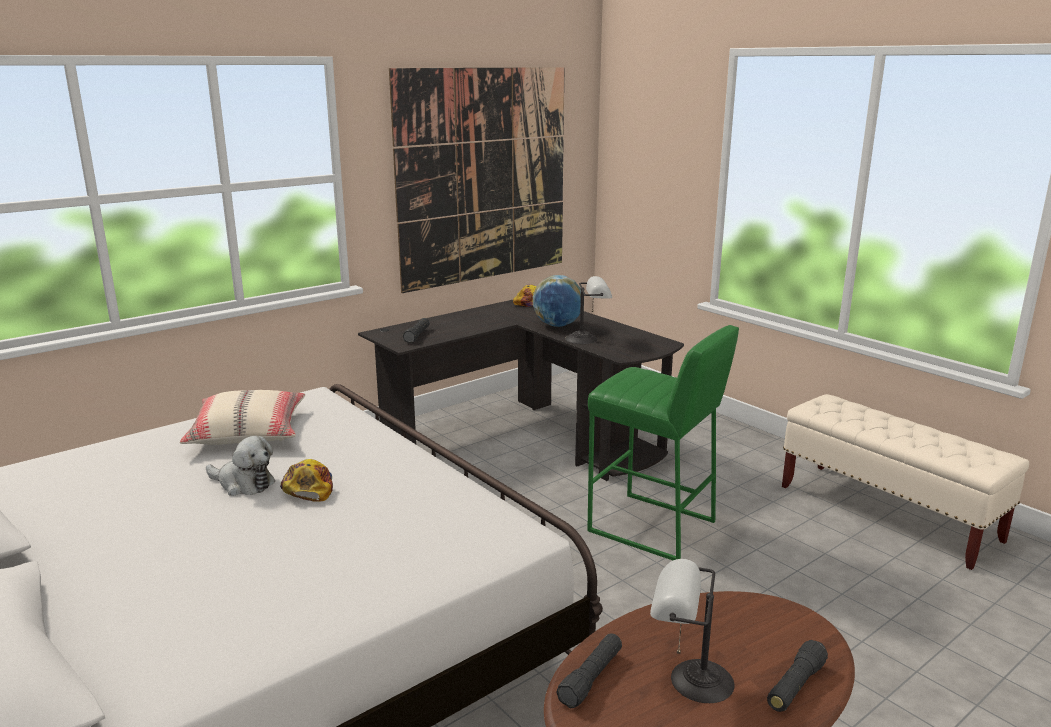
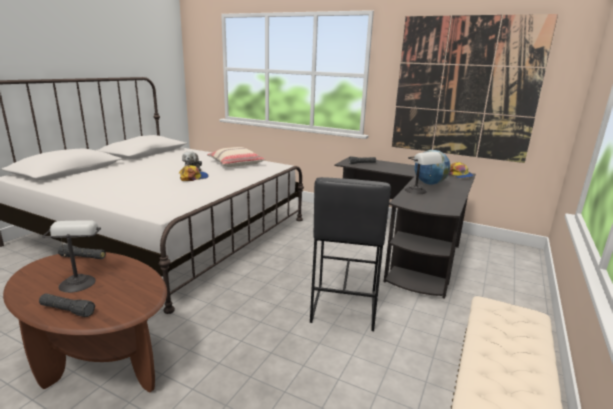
camera: 65 degrees right, 0 degrees up
(653, 527) = (343, 307): green stool -> grey stool

